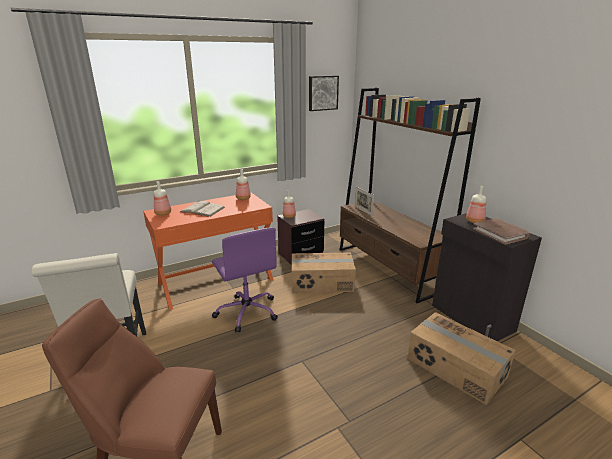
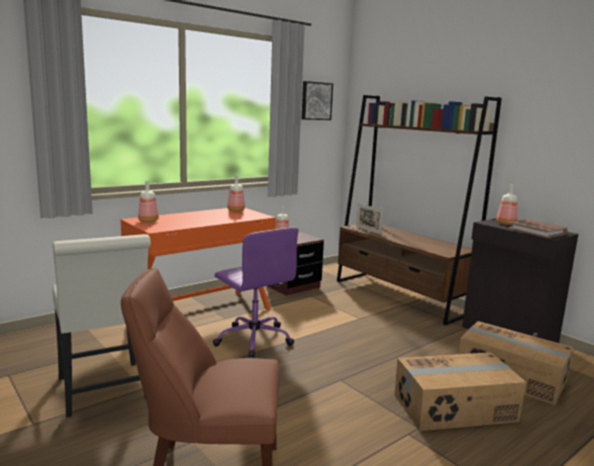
camera: 10 degrees left, 10 degrees down
(202, 209) = (194, 218): white book -> none
(322, 283) = (330, 310): cardboard box -> cardboard box (455, 408)

